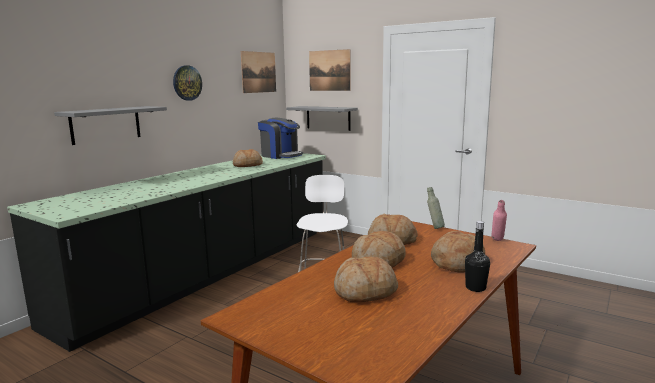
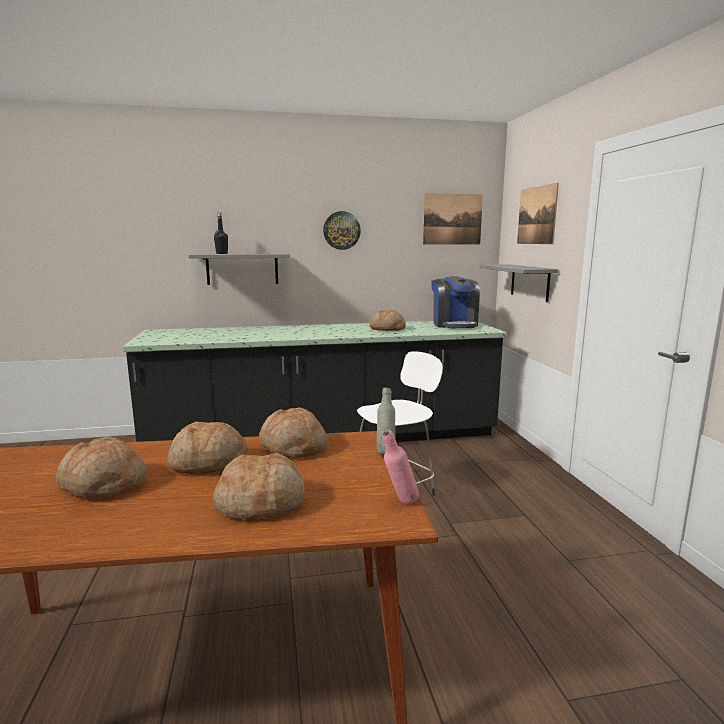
camera: 45 degrees right, 0 degrees up
(475, 288) = (175, 540): black bottle -> black bottle (222, 253)

